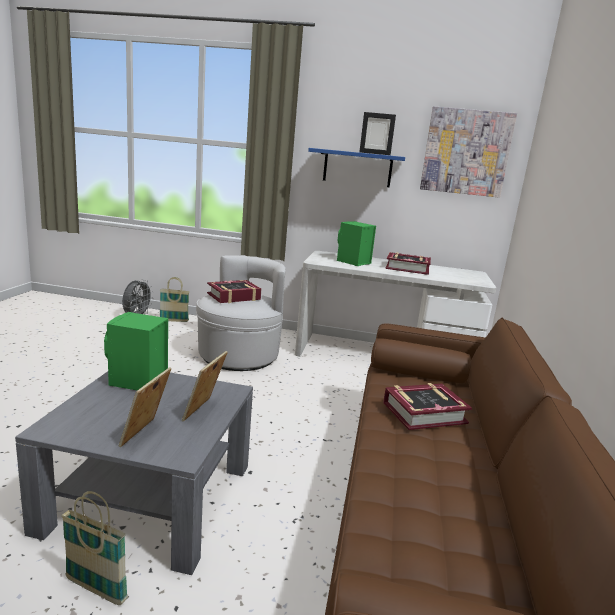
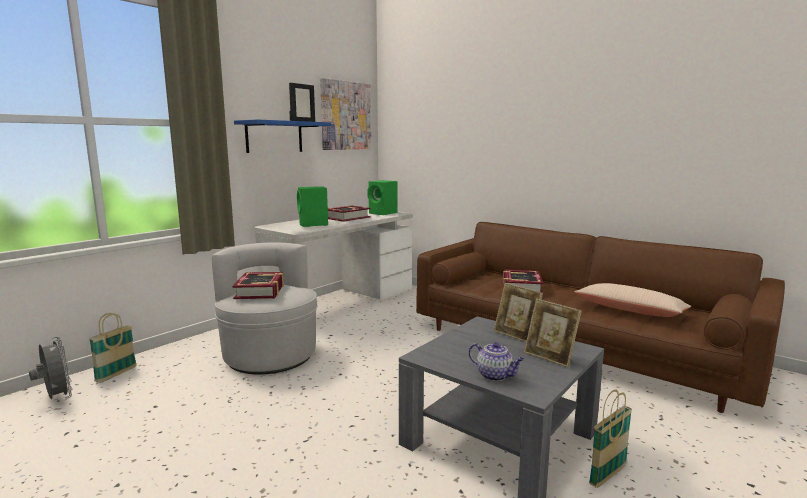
camera: 60 degrees left, 5 degrees down
(87, 407) = (495, 375): none -> teapot
(137, 382) = (449, 352): green speaker -> green speaker (383, 213)
(430, 517) = (630, 310): none -> beige pillow

